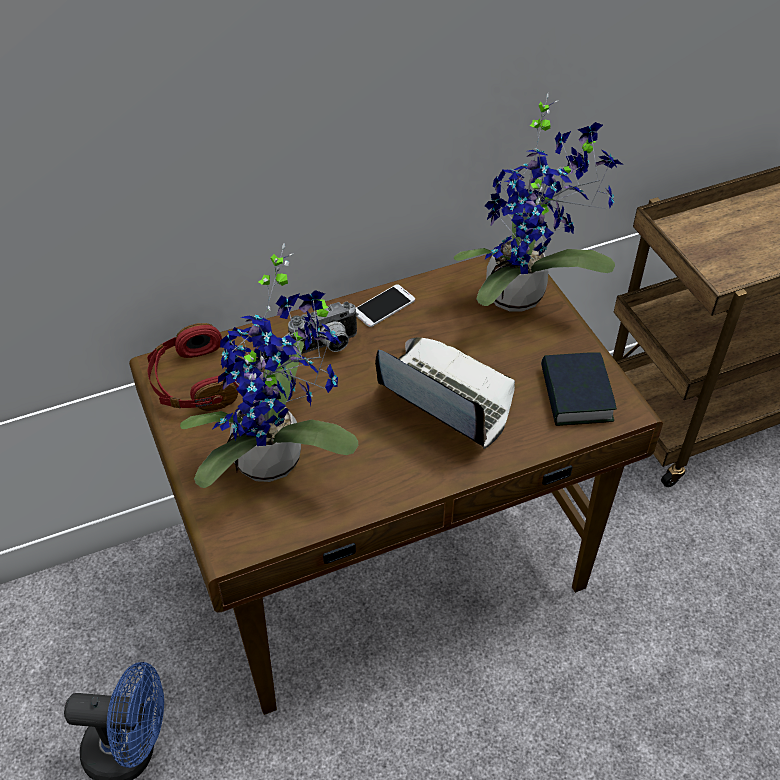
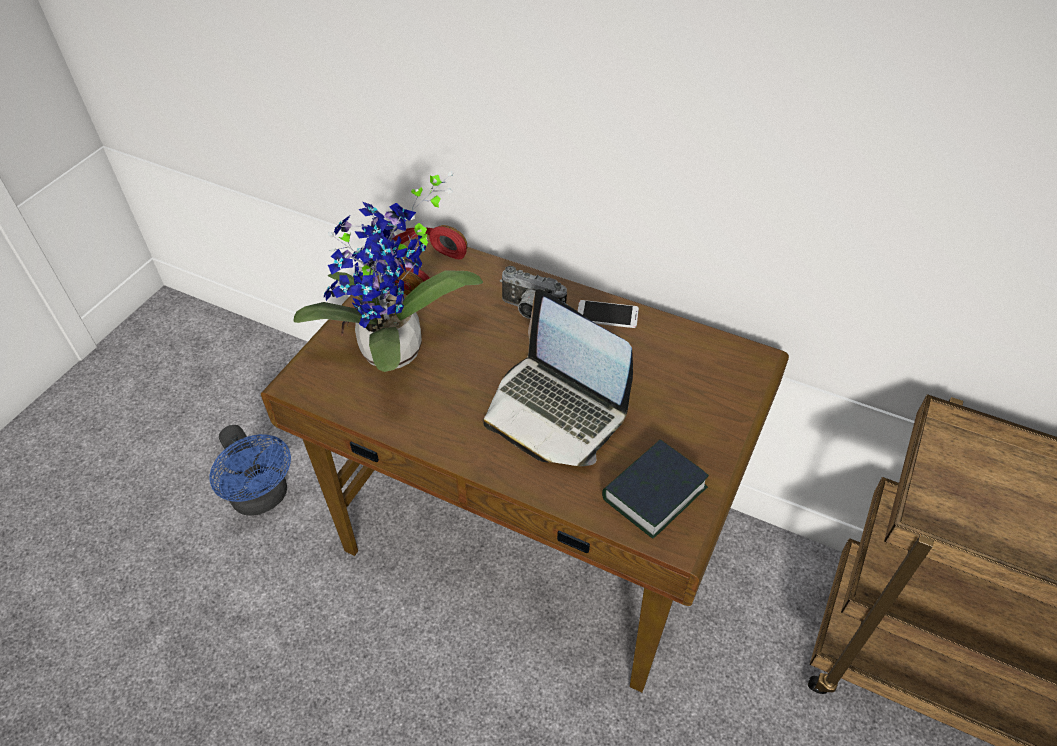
camera: 50 degrees right, 0 degrees up
(446, 398) = (555, 411): laptop -> laptop turned 135 degrees clockwise
(523, 295) = (725, 387): potted plant -> none

